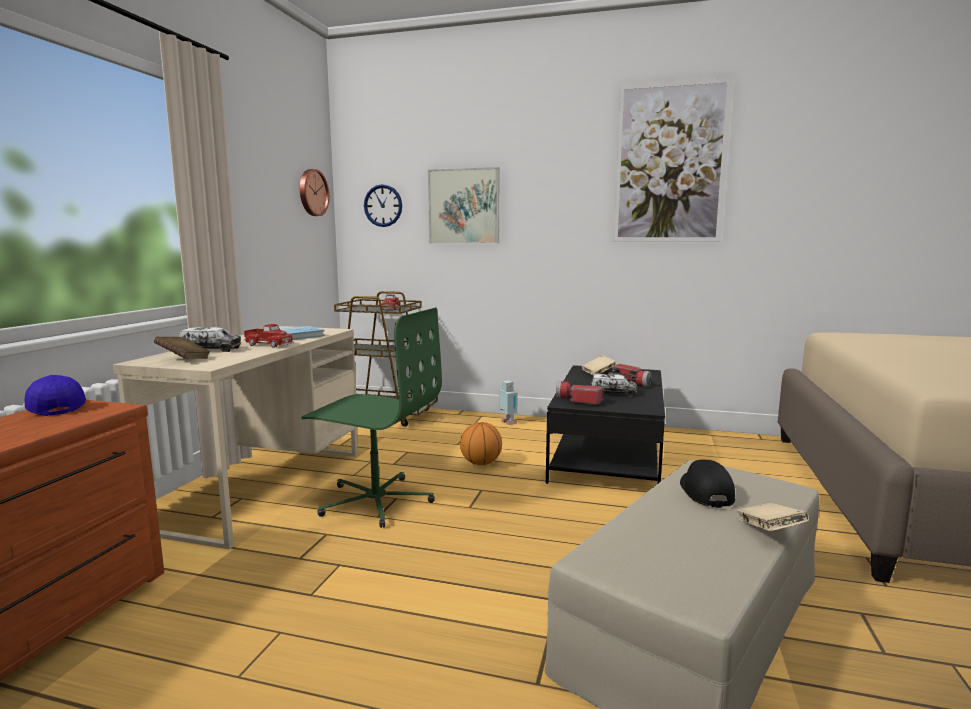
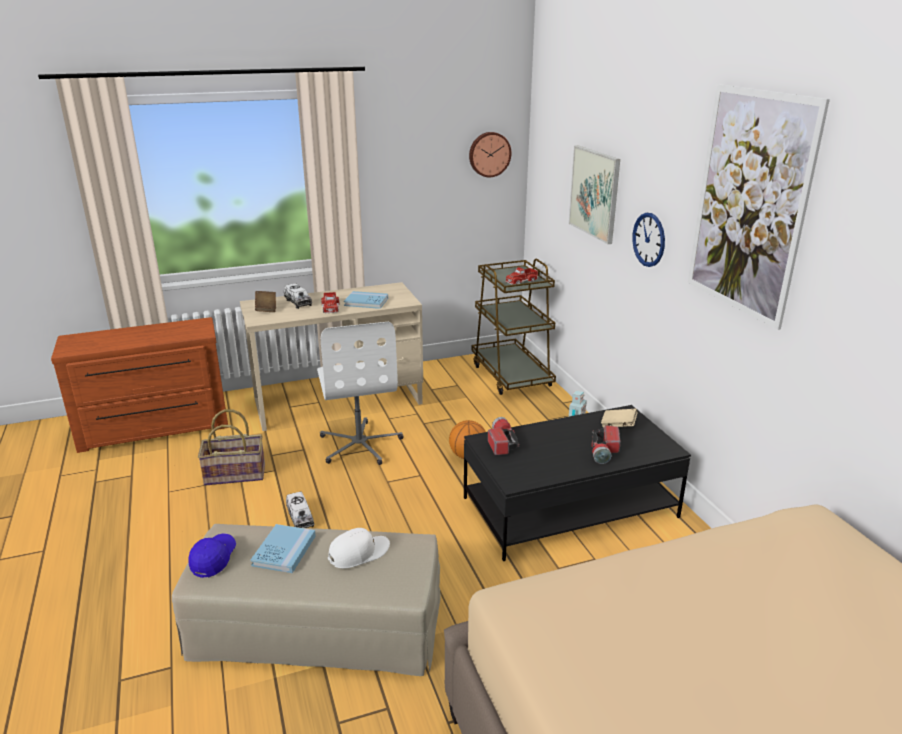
camera: 55 degrees right, 15 degrees up
(55, 407) = (193, 323): blue cap -> blue cap (214, 560)
(297, 596) = (235, 474): none -> basket
(376, 501) = (360, 444): green office chair -> white office chair
(383, 205) = (550, 172): wall clock -> wall clock (649, 239)
(613, 393) = (548, 452): toy truck -> toy truck (300, 518)
(671, 528) = (284, 550): none -> blue book
(705, 492) = (359, 553): black cap -> white cap
(769, 531) = (310, 592): beige book -> none

